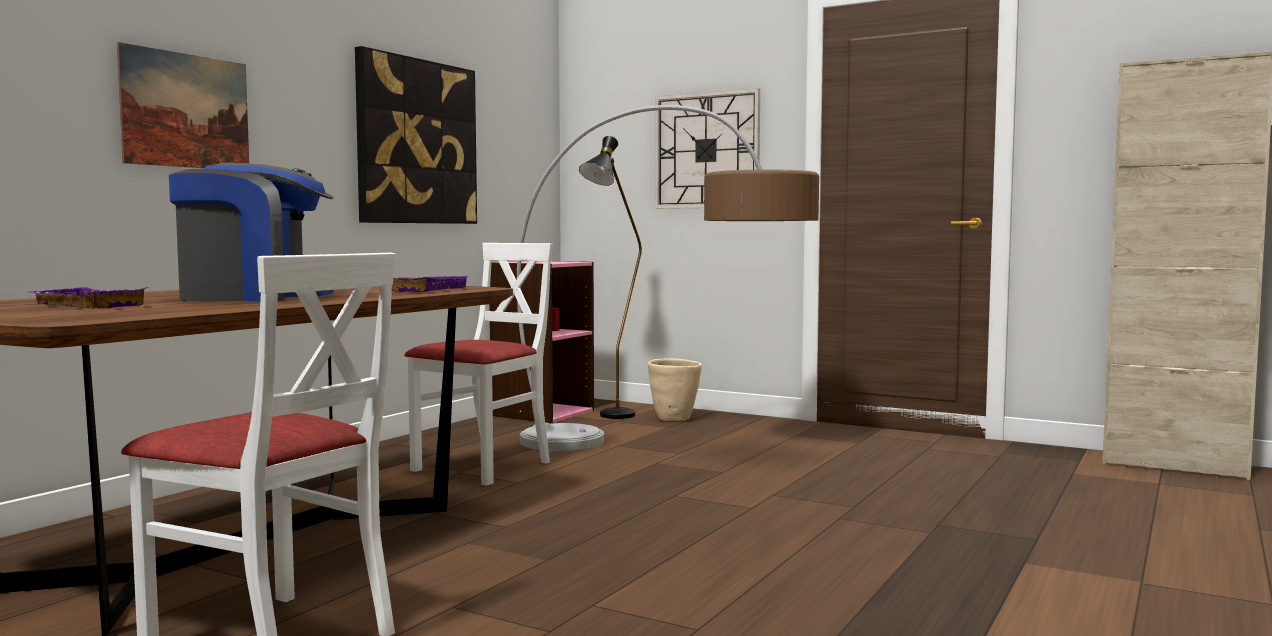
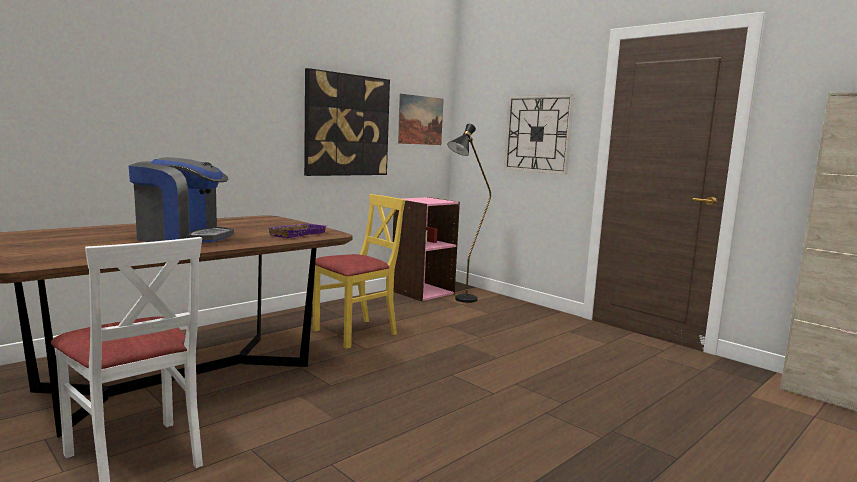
camera: 15 degrees right, 5 degrees up
(84, 306) = (73, 242): purple tray -> none
(186, 111) = (189, 112): picture -> picture (420, 120)
(484, 467) = (355, 333): white chair -> yellow chair
(674, 419) = (499, 307): beige planter -> none
(674, 449) = (480, 333): floor lamp -> none

